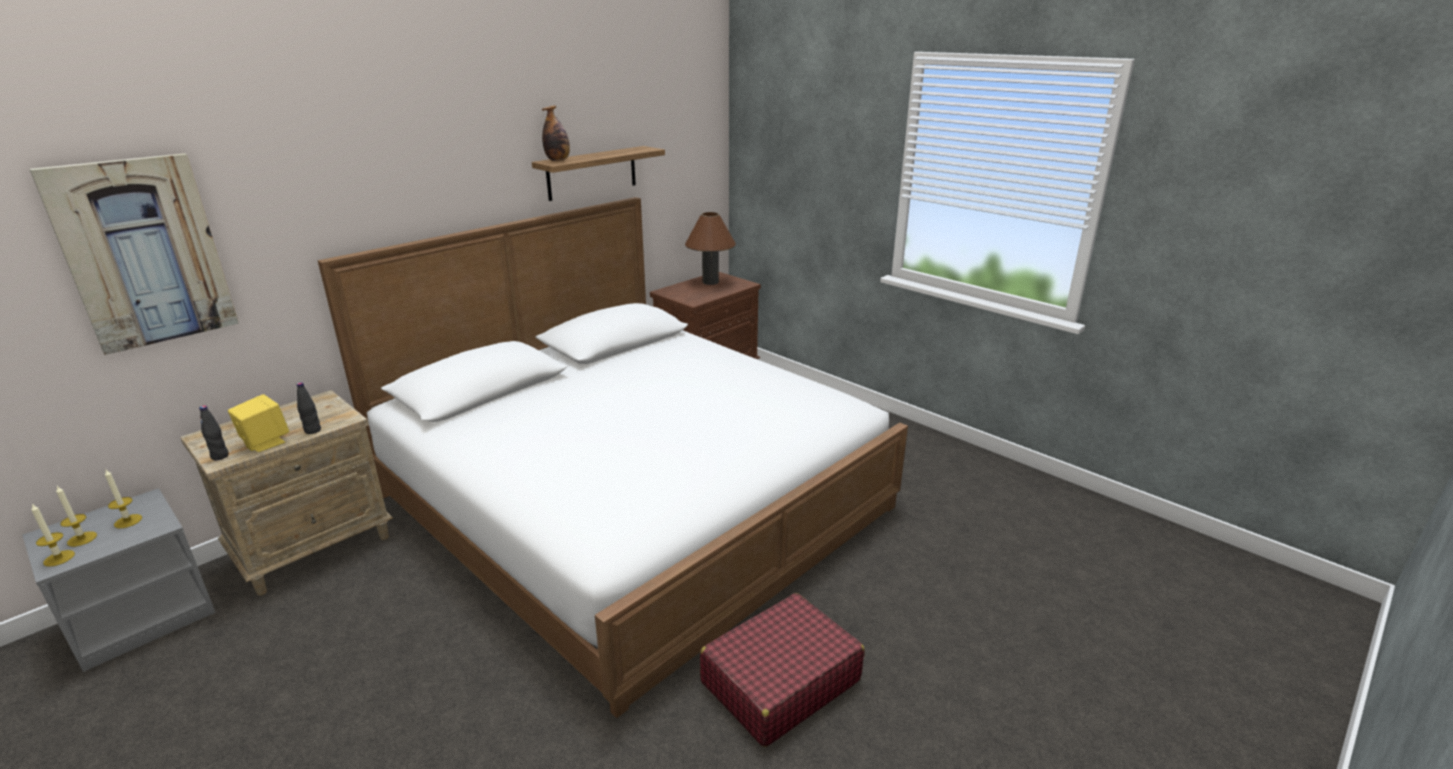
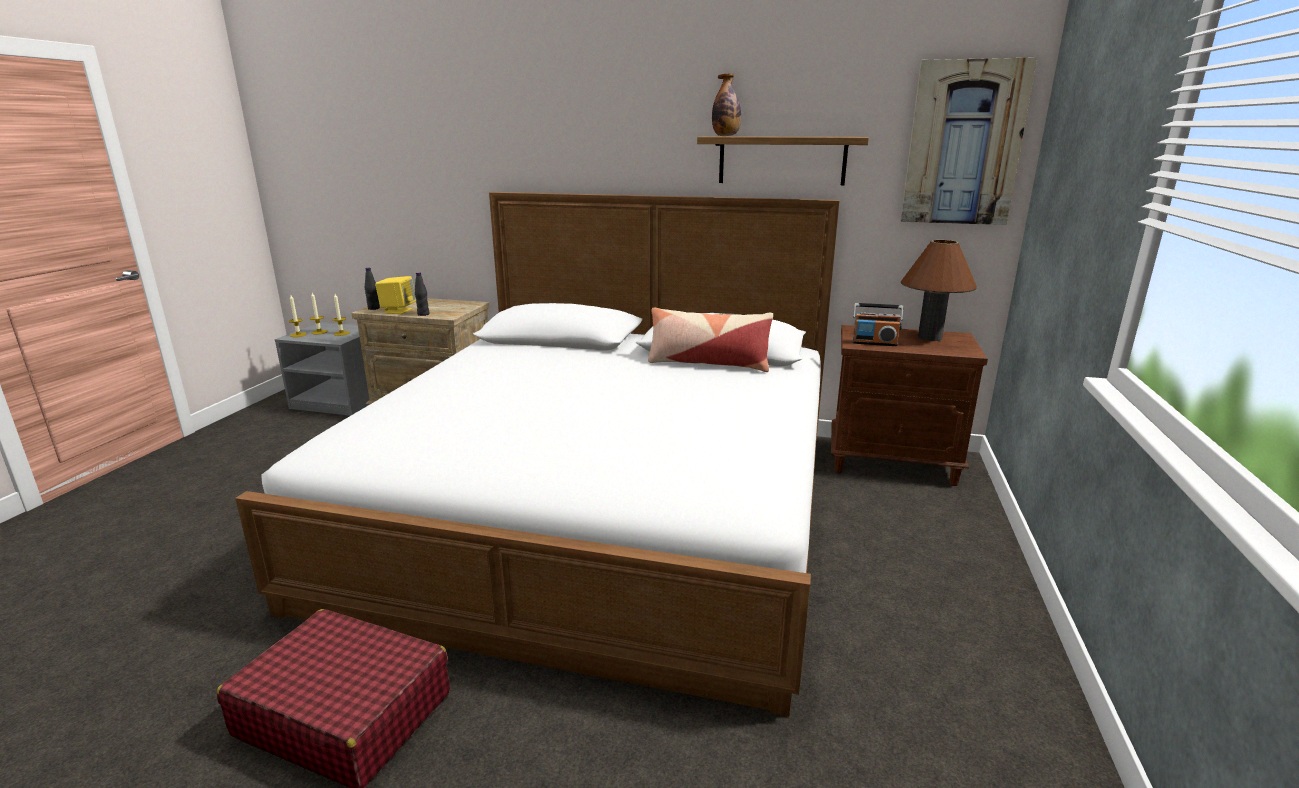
camera: 60 degrees right, 5 degrees down
(143, 253) = (394, 160): picture -> picture (963, 144)
(639, 353) = (708, 363): none -> pillow
(699, 297) = (874, 343): none -> radio

